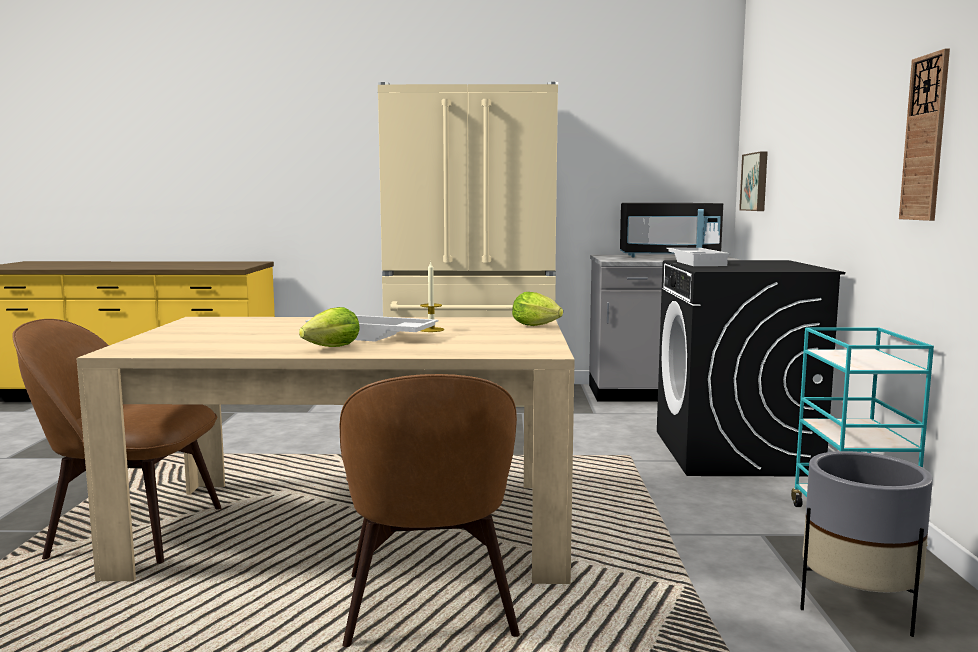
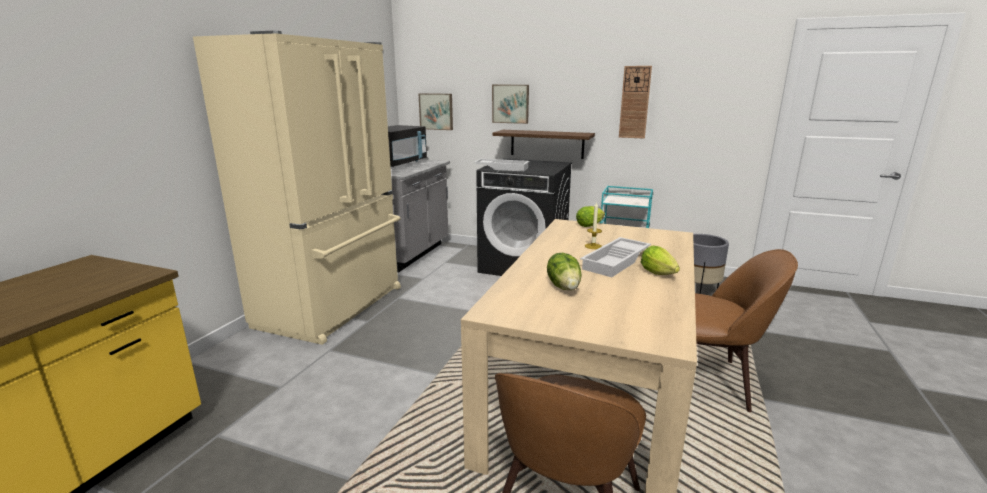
camera: 70 degrees left, 10 degrees up
(271, 328) = (564, 286): none -> lettuce
(806, 161) = (510, 103): none -> picture
(831, 234) = (547, 144): none -> shelf

